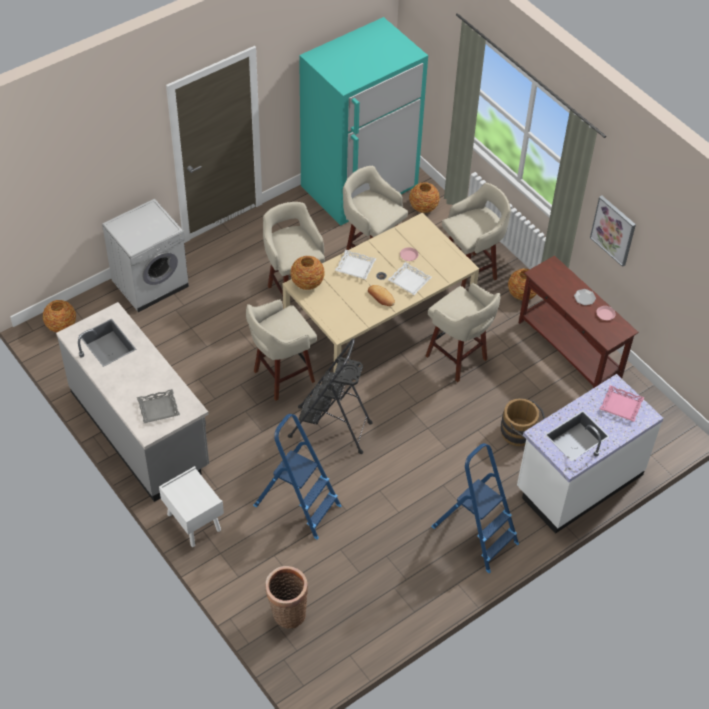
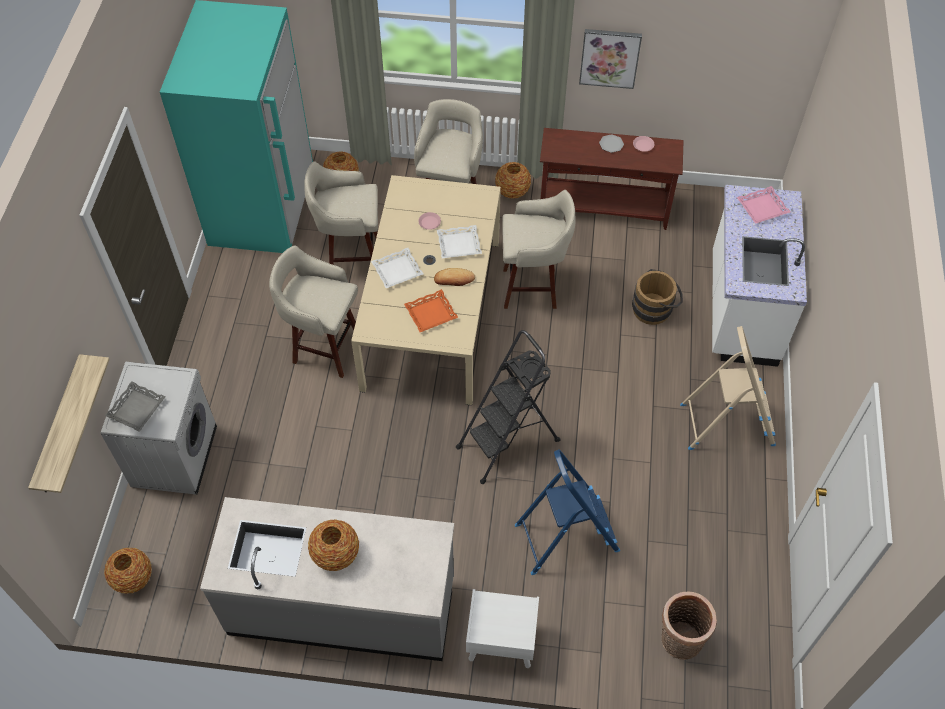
camera: 45 degrees left, 5 degrees up
(68, 194) = (60, 427): none -> shelf
(158, 409) = (405, 566): grey tray -> grey tray (137, 409)
(281, 377) = (409, 435): beige stool -> none
(307, 283) = (373, 321): vase -> vase (335, 554)
(343, 304) = (431, 313): none -> orange tray
(475, 535) = (728, 424): blue step ladder -> beige step ladder

